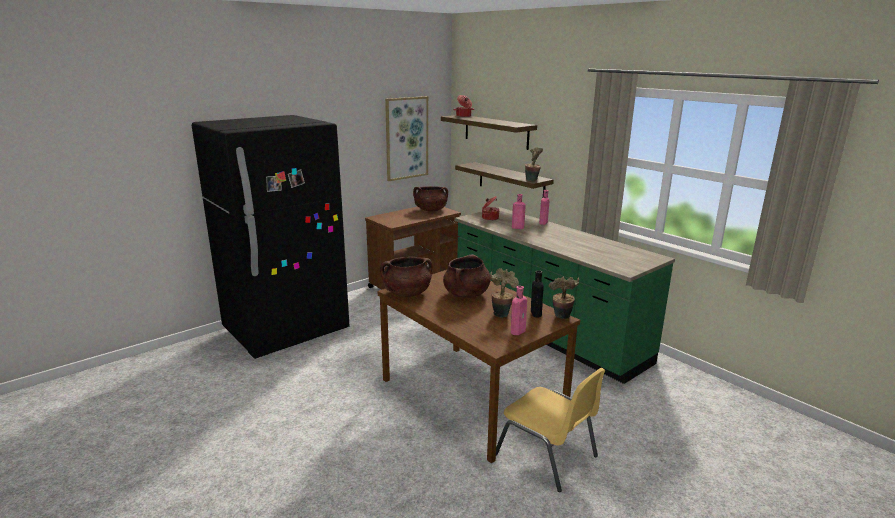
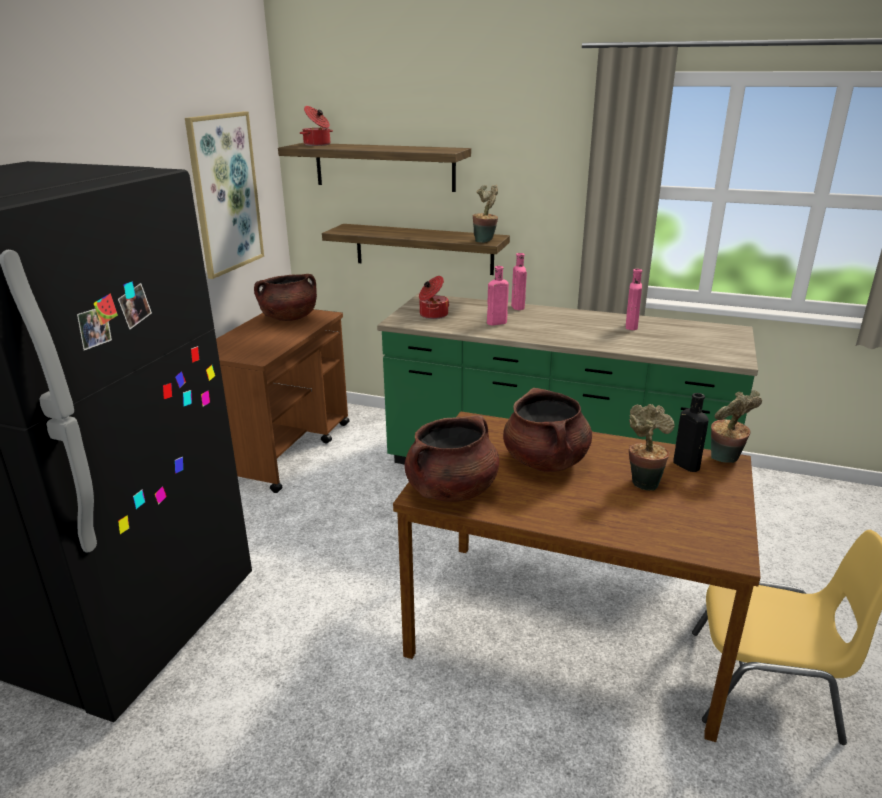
camera: 30 degrees left, 5 degrees up
(518, 331) = (711, 507): pink bottle -> pink bottle (631, 326)

